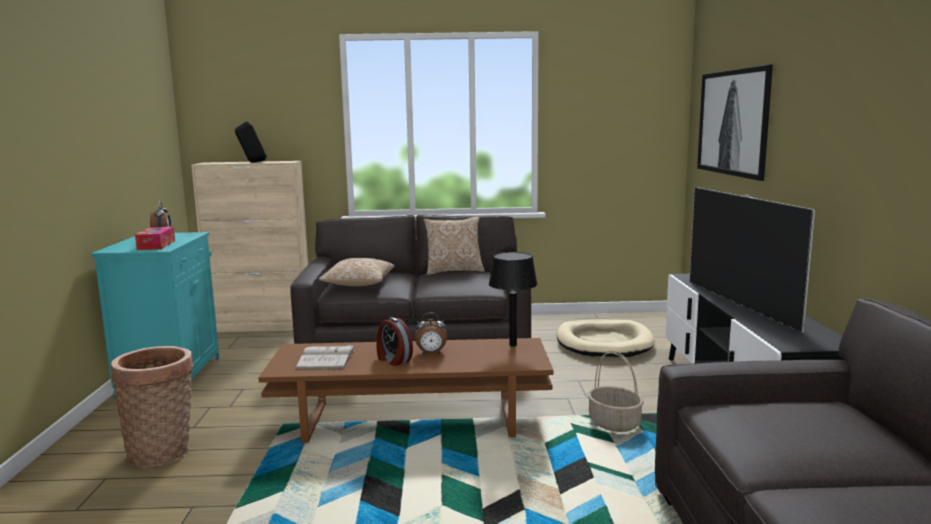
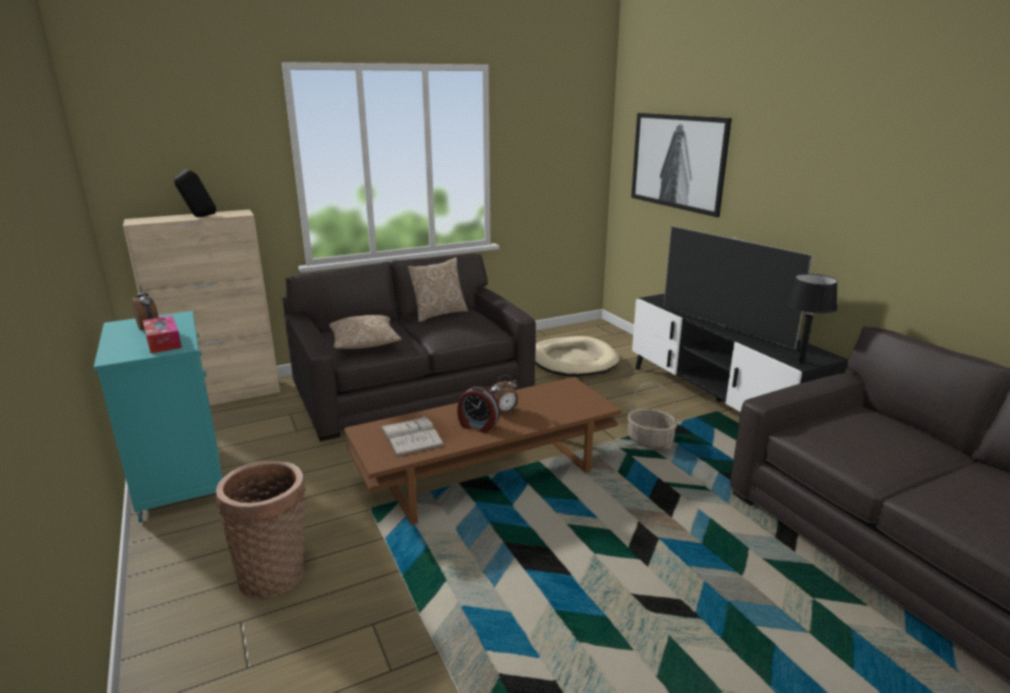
camera: 25 degrees left, 10 degrees up
(513, 345) = (562, 389): black table lamp -> black table lamp (801, 362)

